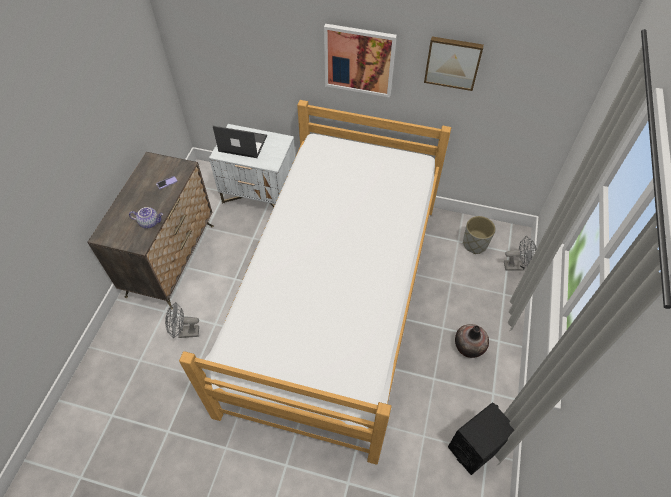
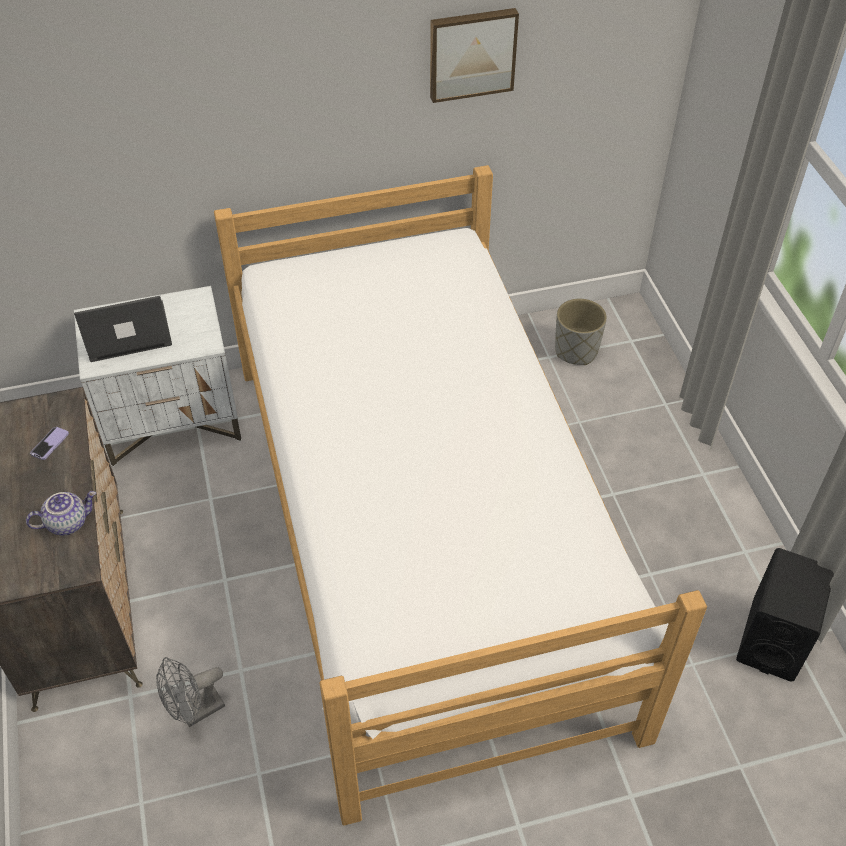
camera: 30 degrees left, 5 degrees down
(359, 60) = (313, 101): picture -> none
(469, 346) = (668, 502): vase -> none
(516, 266) = (655, 356): grey fan -> none

